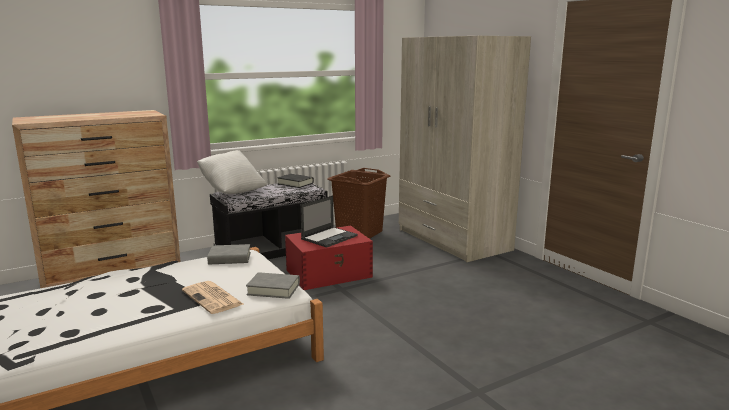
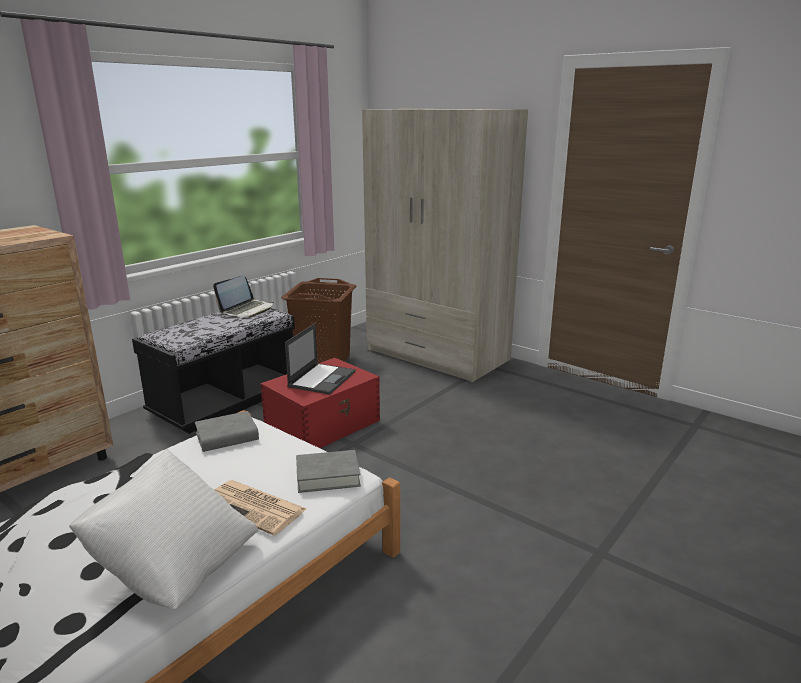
camera: 20 degrees left, 5 degrees up
(232, 191) = (167, 331): white pillow -> white pillow (174, 566)
(295, 183) = (247, 310): black book -> laptop

